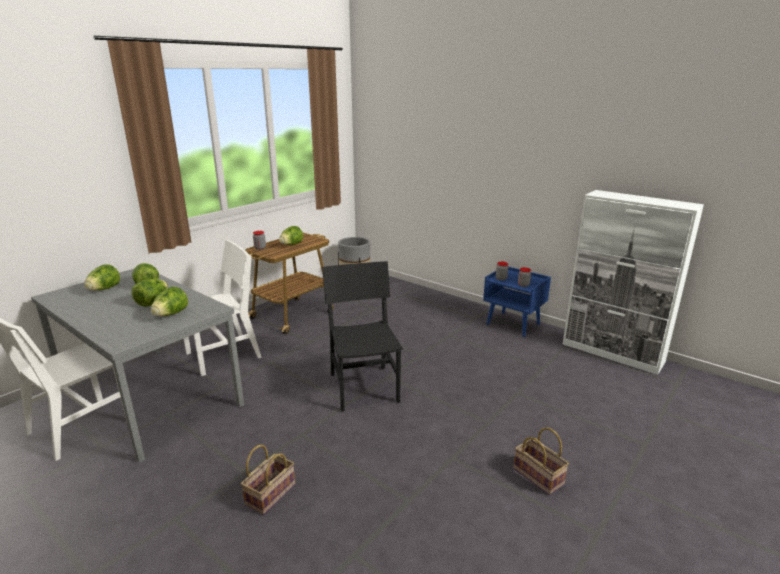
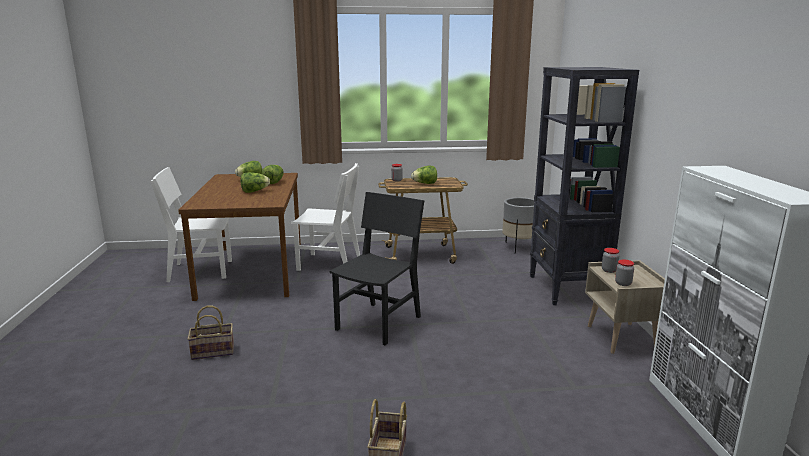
camera: 45 degrees right, 5 degrees down
(149, 397) = (252, 270): grey dining table -> brown dining table
(171, 314) = (246, 200): lettuce -> none
(436, 303) = (567, 289): none -> black bookcase
(513, 324) = (622, 338): blue nightstand -> beige nightstand

